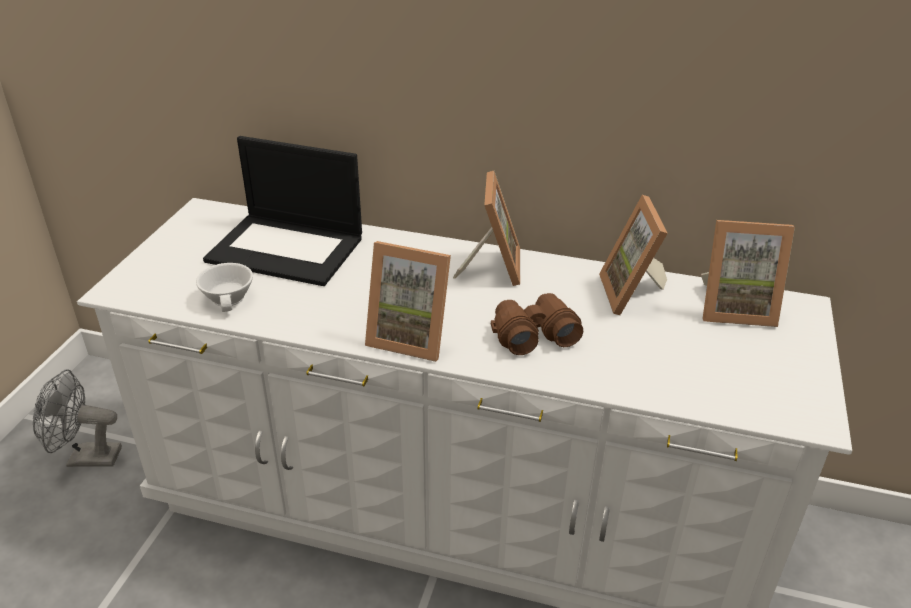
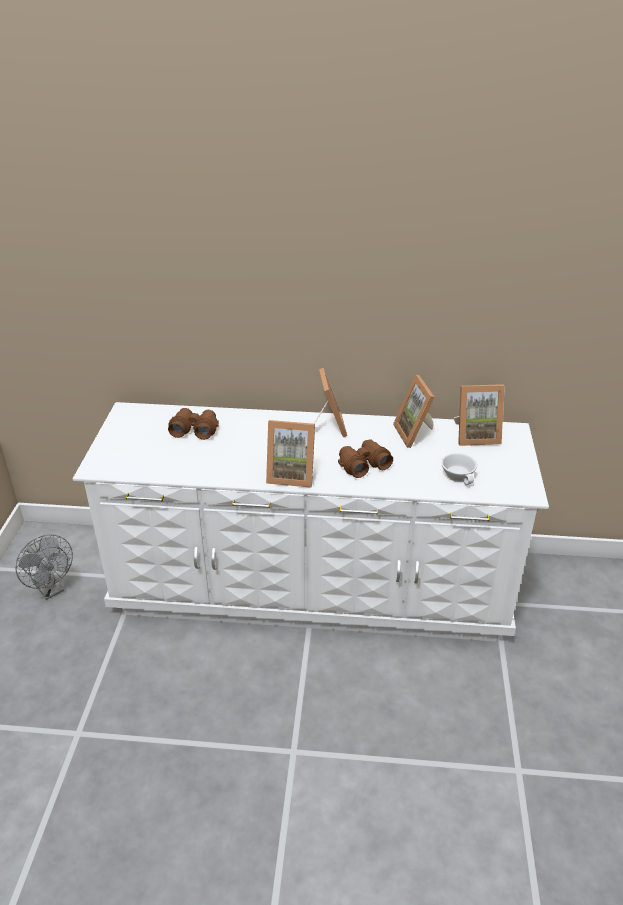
camera: 10 degrees left, 0 degrees up
(86, 458) = (51, 589): grey fan -> grey fan turned 120 degrees counterclockwise
(230, 298) = (171, 465): white cup -> white cup (459, 475)
(288, 249) = (194, 430): laptop -> brown binoculars

